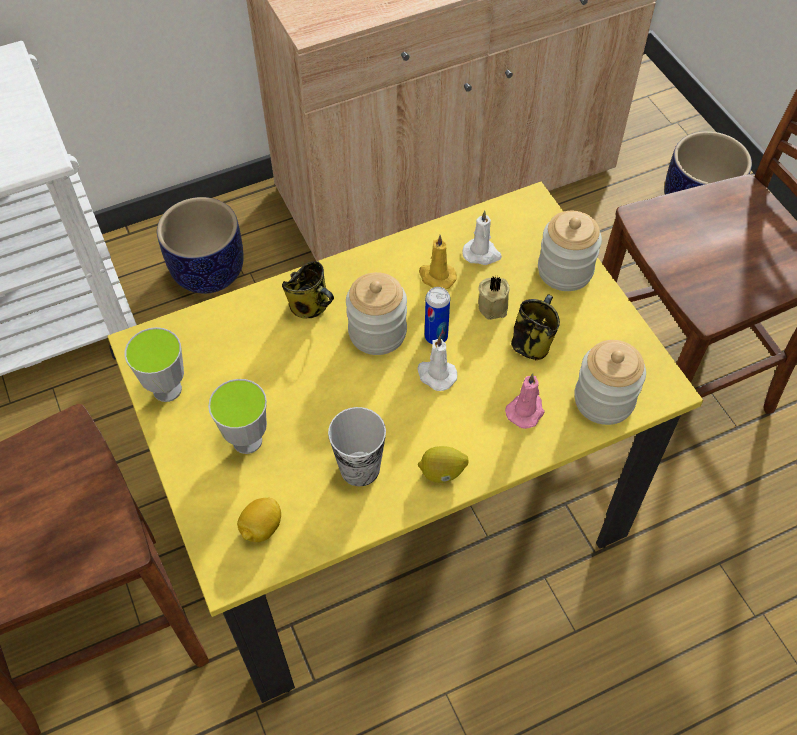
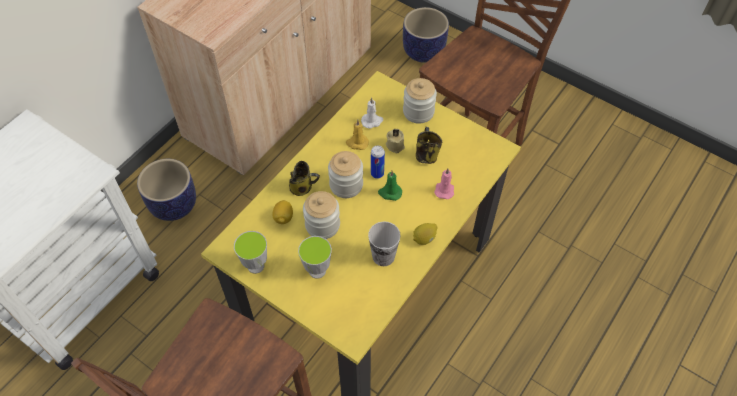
camera: 30 degrees left, 0 degrees up
(261, 528) = (354, 309): lemon -> lemon (283, 217)
(436, 375) = (389, 193): white candle -> green candle
(604, 400) = (476, 167): jar -> jar (322, 225)

